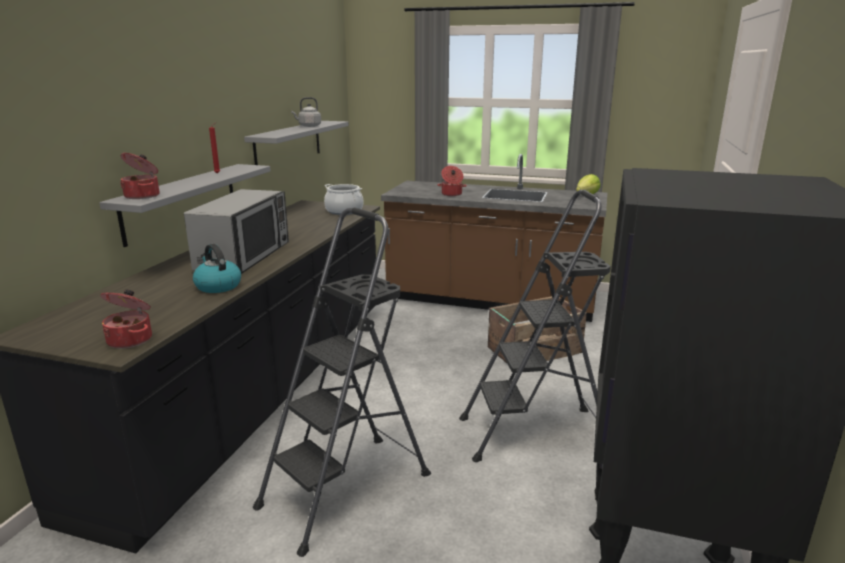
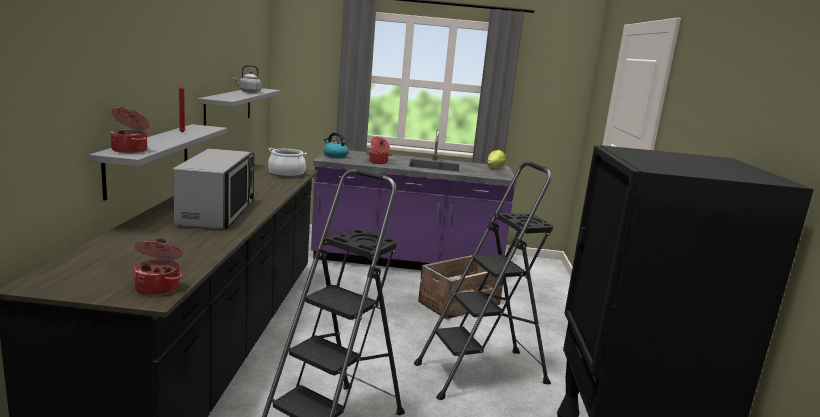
camera: 15 degrees left, 5 degrees down
(217, 286) = (210, 239): kettle -> kettle (335, 156)
(490, 301) = (407, 261): brown counter -> purple counter

